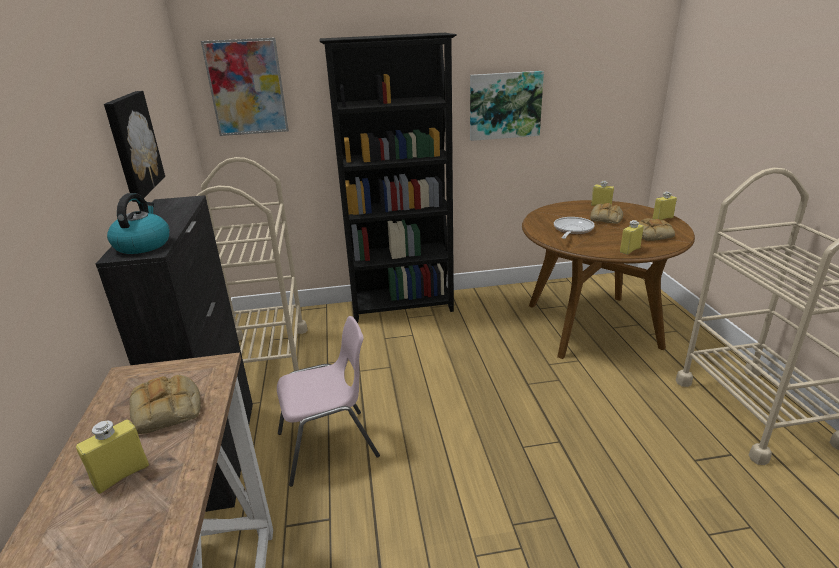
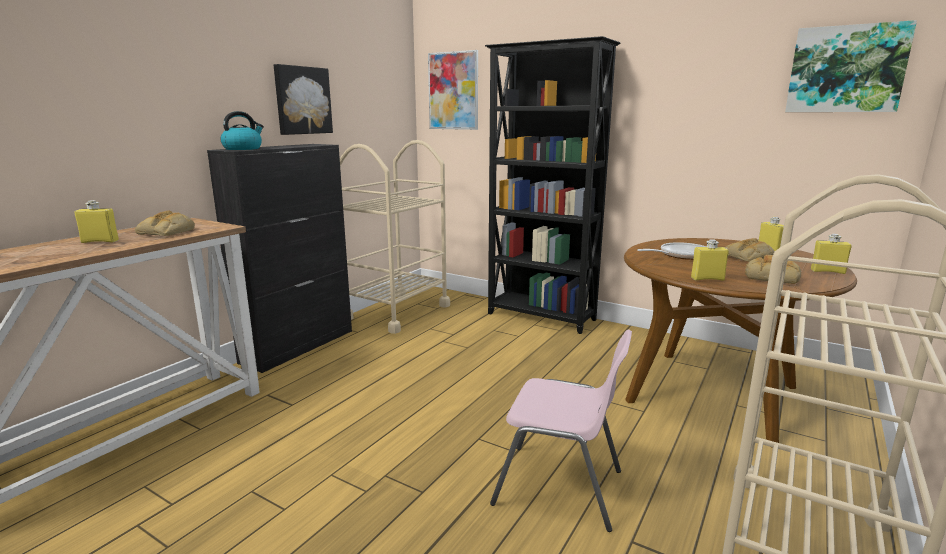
camera: 40 degrees right, 10 degrees down
(329, 445) = (355, 370): pink chair -> pink chair (560, 487)
(505, 105) = (683, 121): picture -> picture (846, 69)

